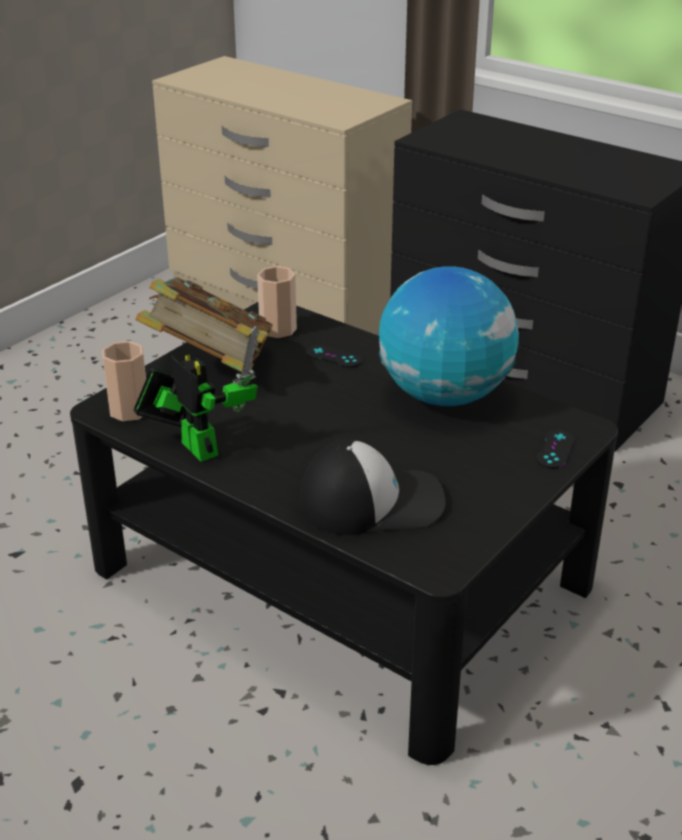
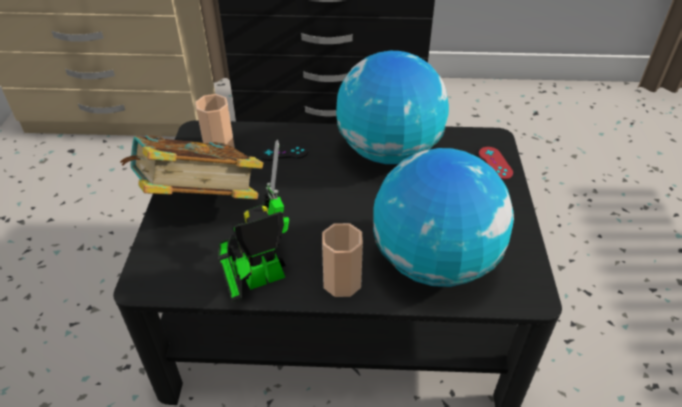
camera: 35 degrees left, 10 degrees up
(129, 410) = (170, 273): cup -> cup (342, 282)
(196, 445) = (258, 279): toy robot -> toy robot turned 45 degrees counterclockwise
(372, 501) = (433, 262): cap -> globe
(555, 449) = (495, 163): black game controller -> red game controller

